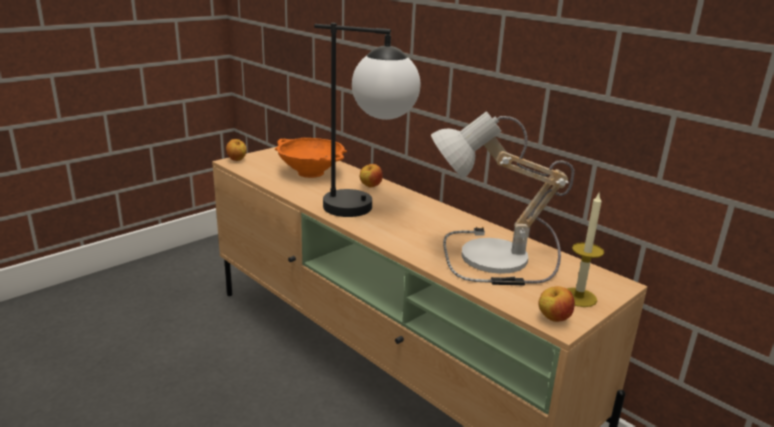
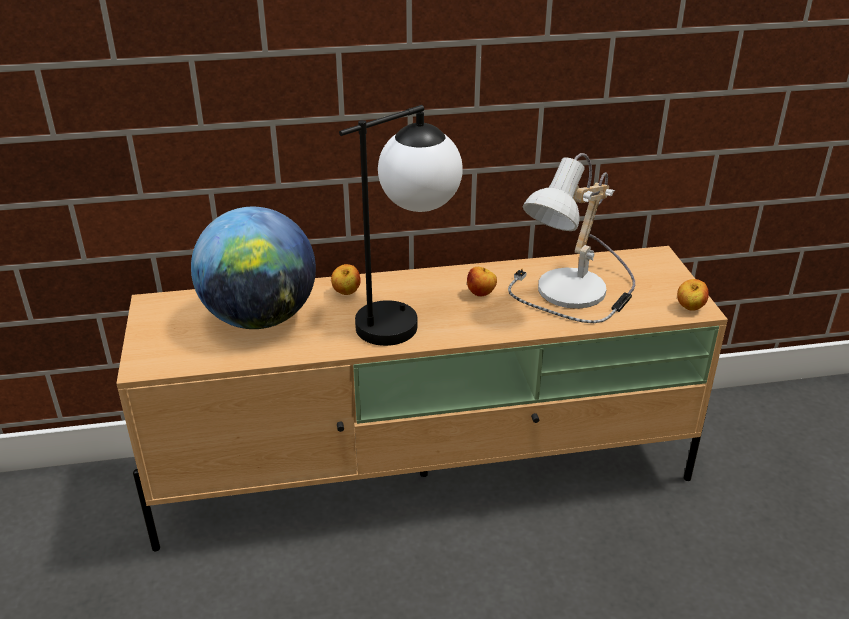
camera: 55 degrees left, 10 degrees up
(237, 160) = (143, 361): apple -> apple (481, 294)
(311, 173) = (260, 318): orange bowl -> globe
(578, 297) = (666, 282): candle -> none

